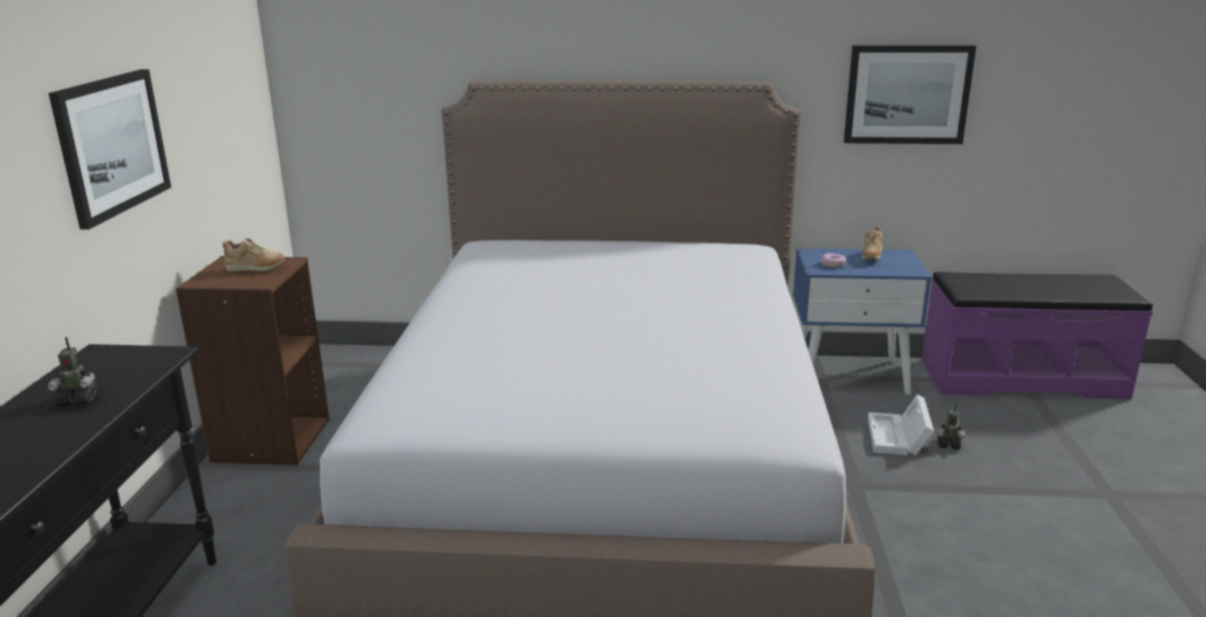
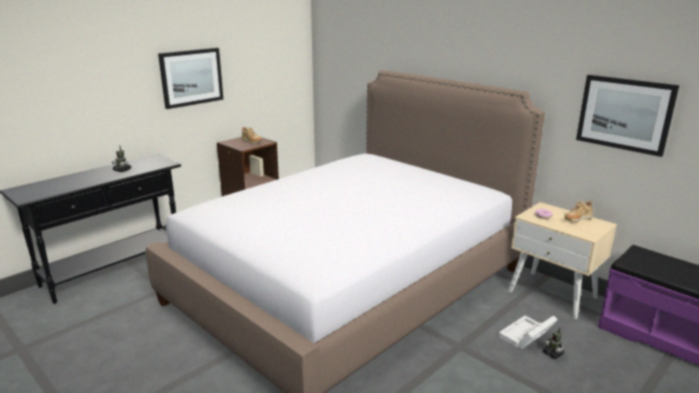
camera: 40 degrees right, 0 degrees up
(850, 375) = (553, 294): blue nightstand -> beige nightstand

